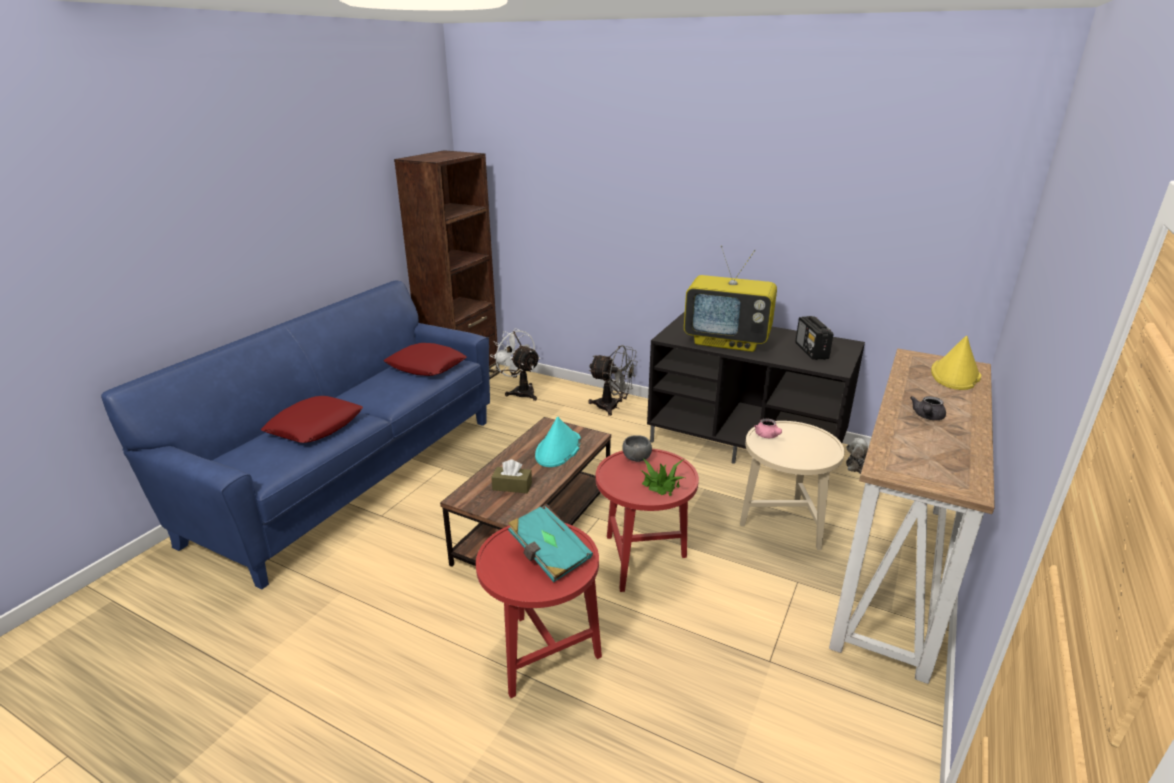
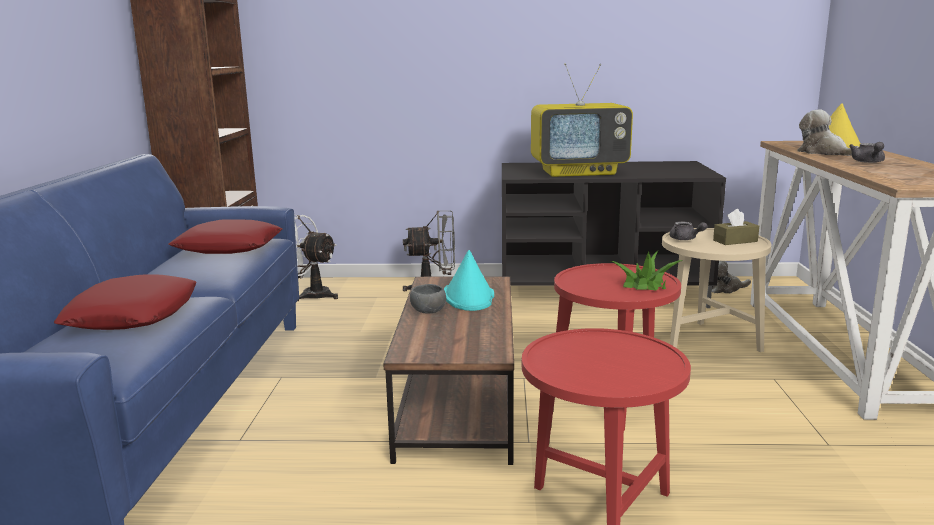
camera: 25 degrees left, 10 degrees down
(512, 486) = (456, 332): brown tissue box -> brown tissue box (735, 241)
(549, 555) = (614, 354): turquoise book -> none
(635, 458) = (587, 272): grey bowl -> grey bowl (427, 311)
(767, 436) = (685, 239): pink teapot -> grey teapot
(811, 351) = (664, 169): radio -> none
(916, 387) = (823, 153): none -> plush toy

